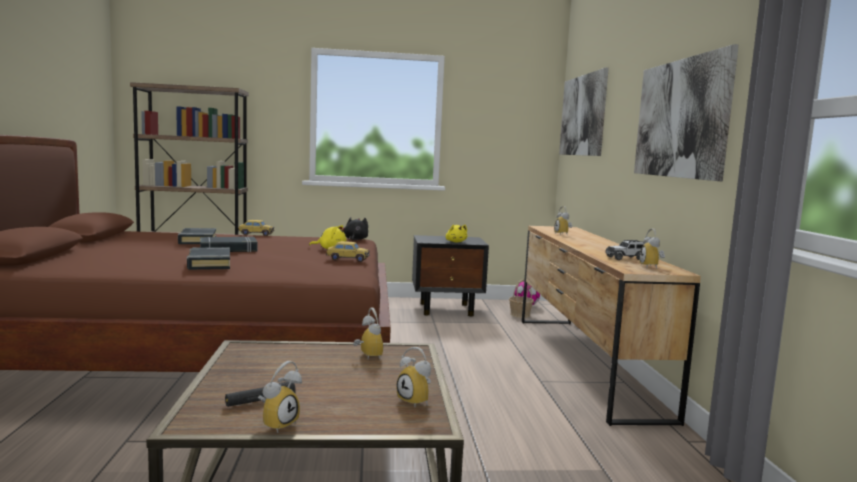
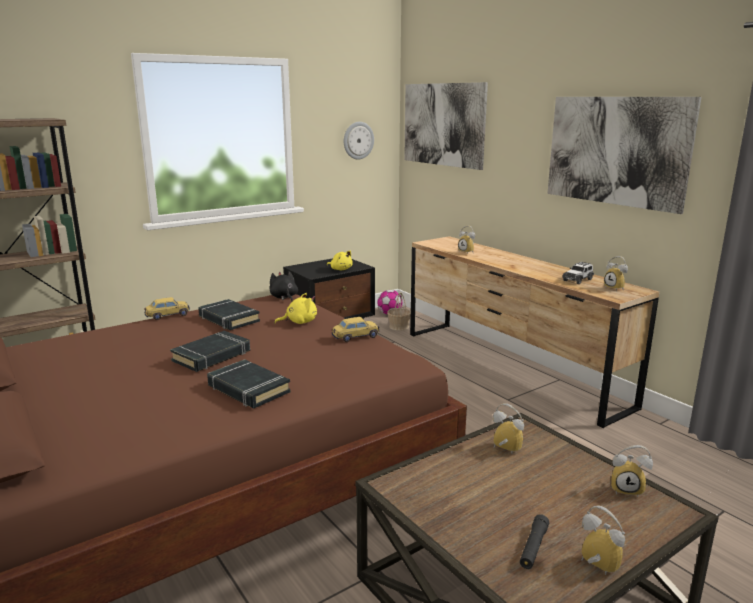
camera: 30 degrees left, 10 degrees up
(197, 240) = (133, 348): black book -> black book (228, 319)
(278, 423) = (595, 567): alarm clock -> alarm clock turned 45 degrees counterclockwise
(511, 132) = (358, 140): none -> wall clock

